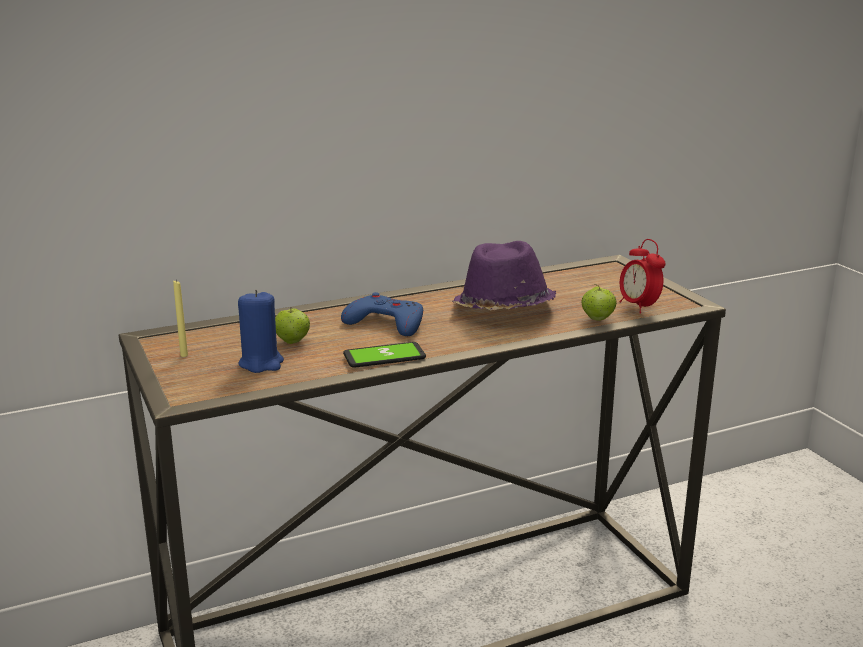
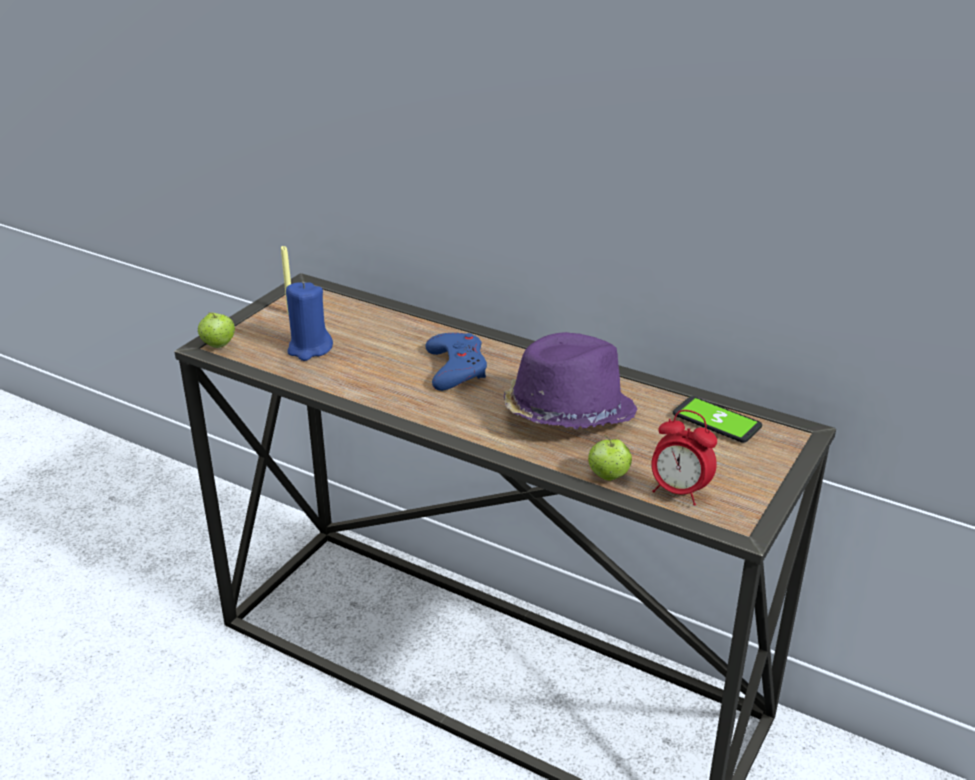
camera: 55 degrees right, 10 degrees up
(292, 341) = (366, 343): apple -> apple (218, 345)
(384, 356) = (377, 395): phone -> phone (716, 421)
(639, 307) = (679, 492): alarm clock -> alarm clock turned 90 degrees counterclockwise

